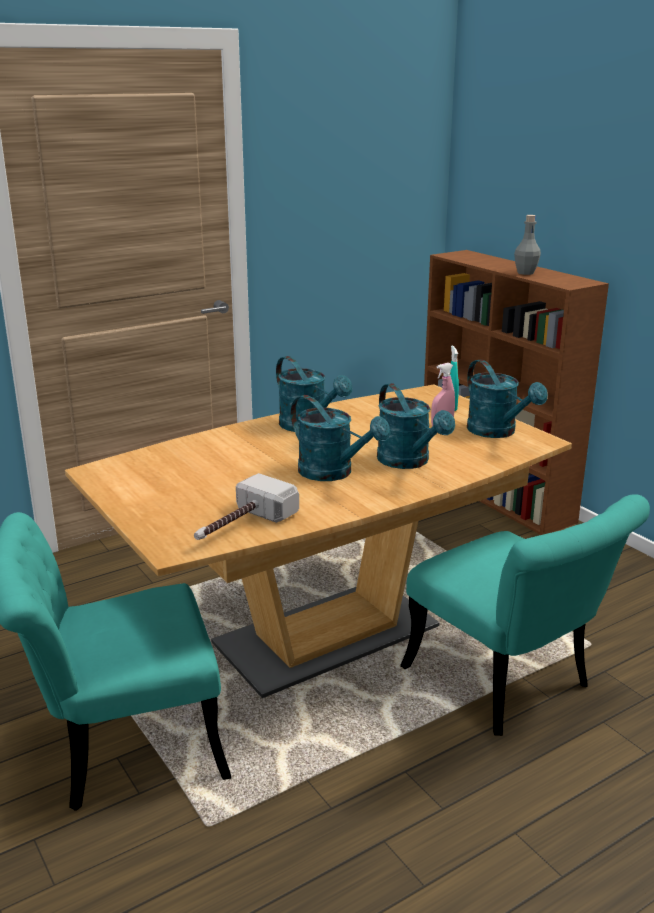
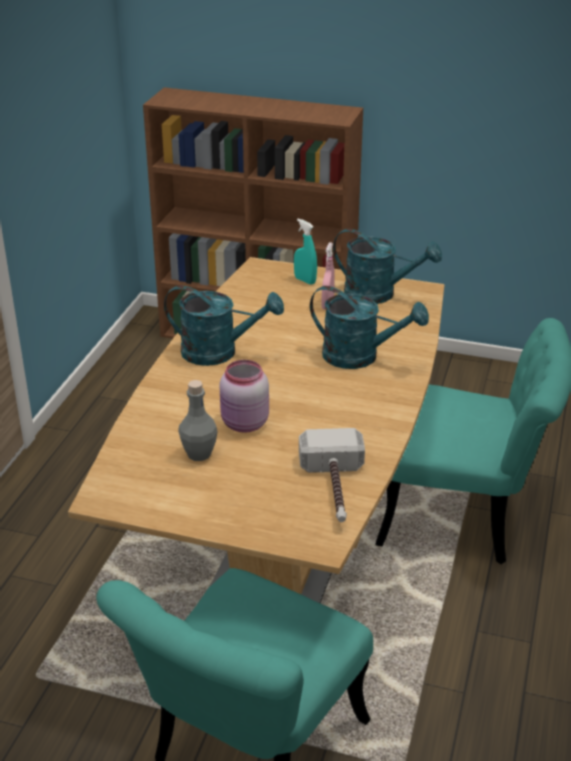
camera: 40 degrees left, 10 degrees up
(250, 468) = (244, 424): none -> pink jar
(333, 473) = (320, 396): turquoise watering can -> none
(525, 273) = (276, 111): grey bottle -> grey bottle (199, 454)

